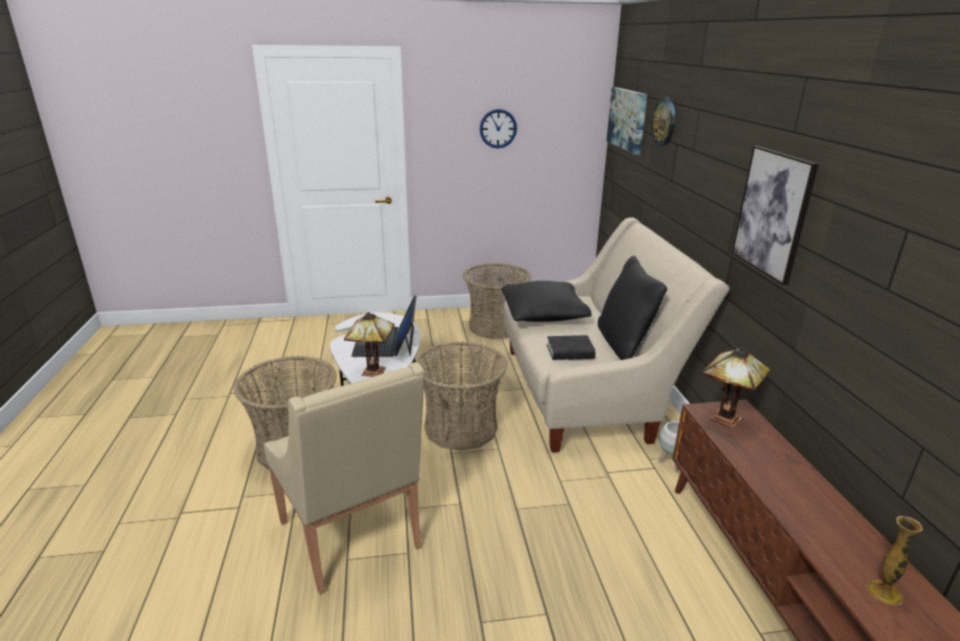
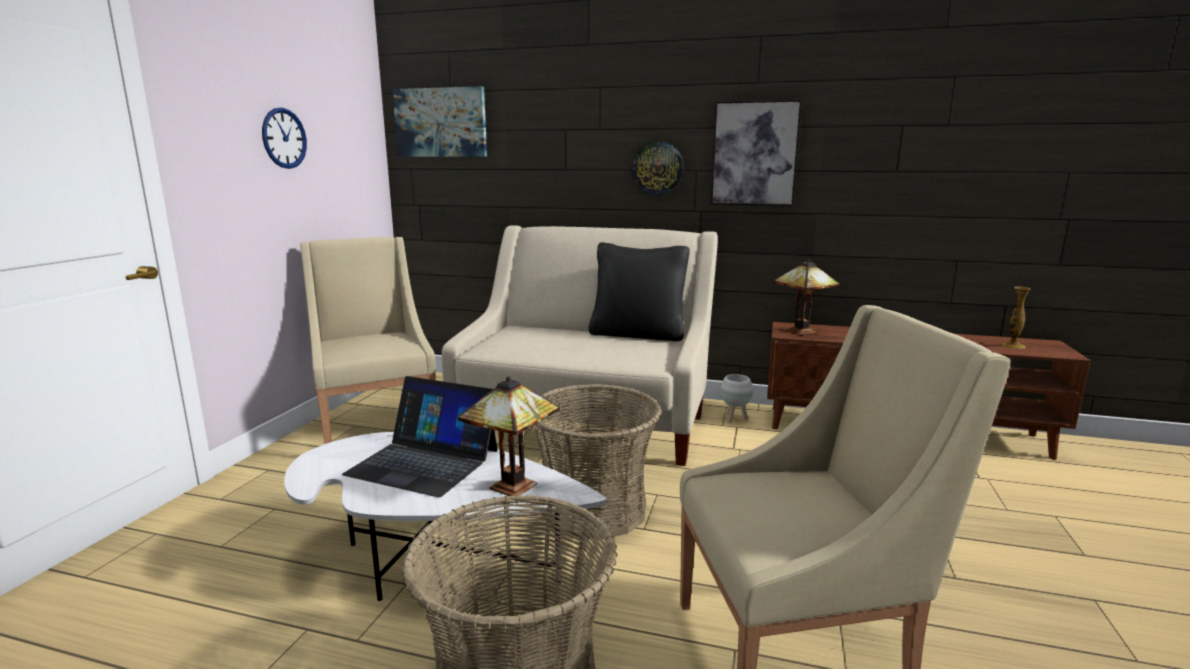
camera: 65 degrees left, 10 degrees down
(495, 326) = (376, 429): basket -> beige armchair
(543, 314) = (530, 346): black pillow -> none
(570, 352) = (634, 353): black book -> none
(664, 122) = (534, 110): wall clock -> wall clock (657, 168)

